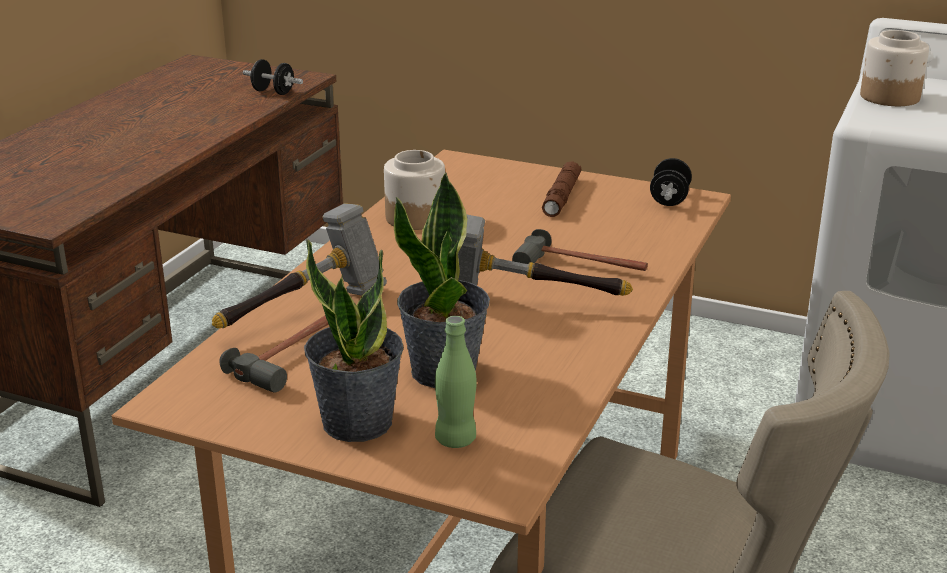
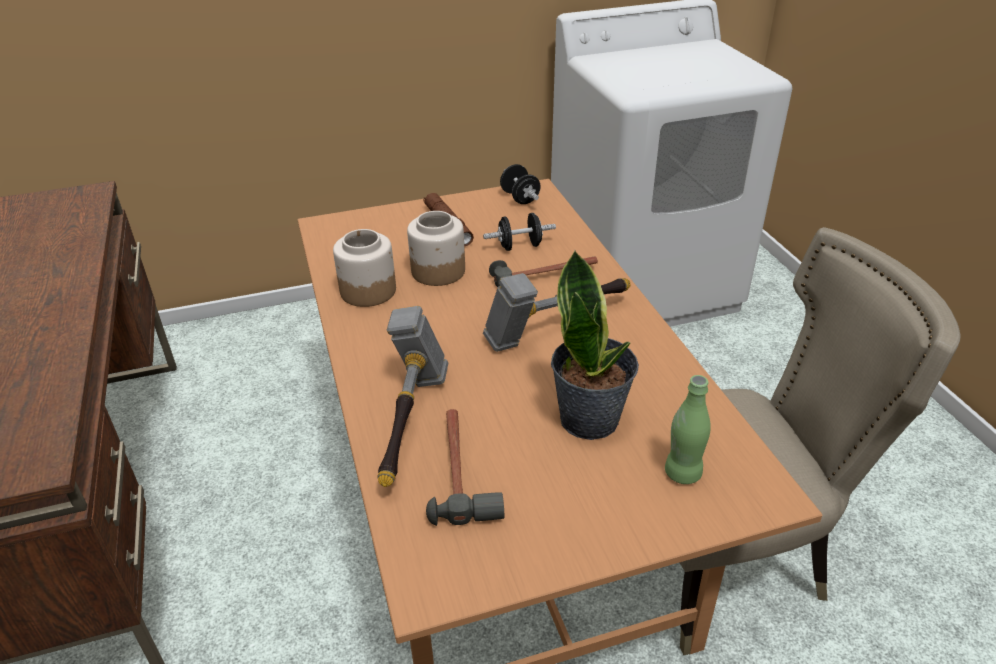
camera: 40 degrees left, 10 degrees up
(273, 92) = (78, 219): black dumbbell -> black dumbbell (520, 246)
(357, 421) = (599, 503): potted plant -> none
(889, 97) = (618, 72): jar -> jar (438, 271)

